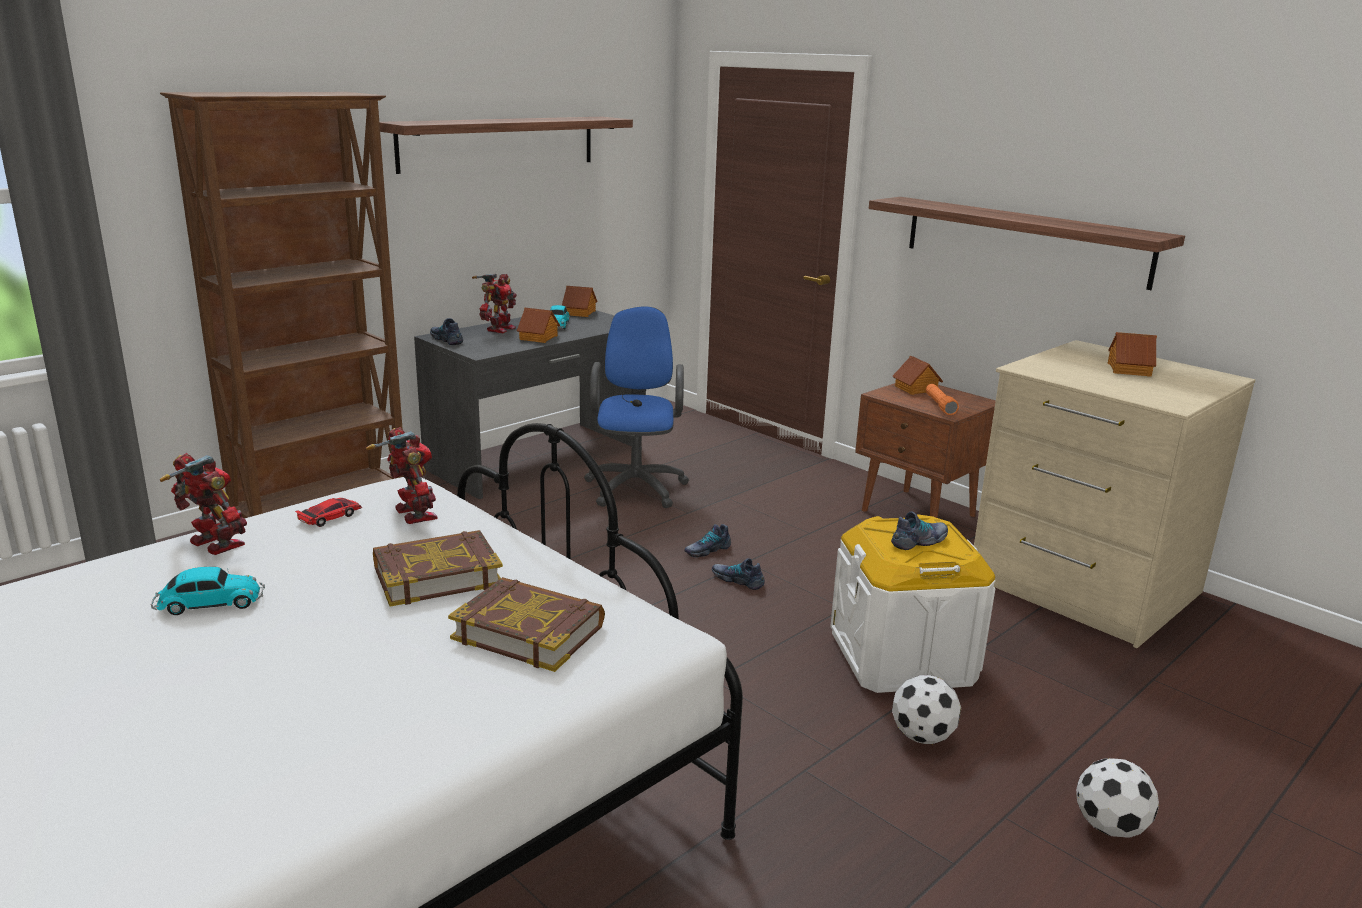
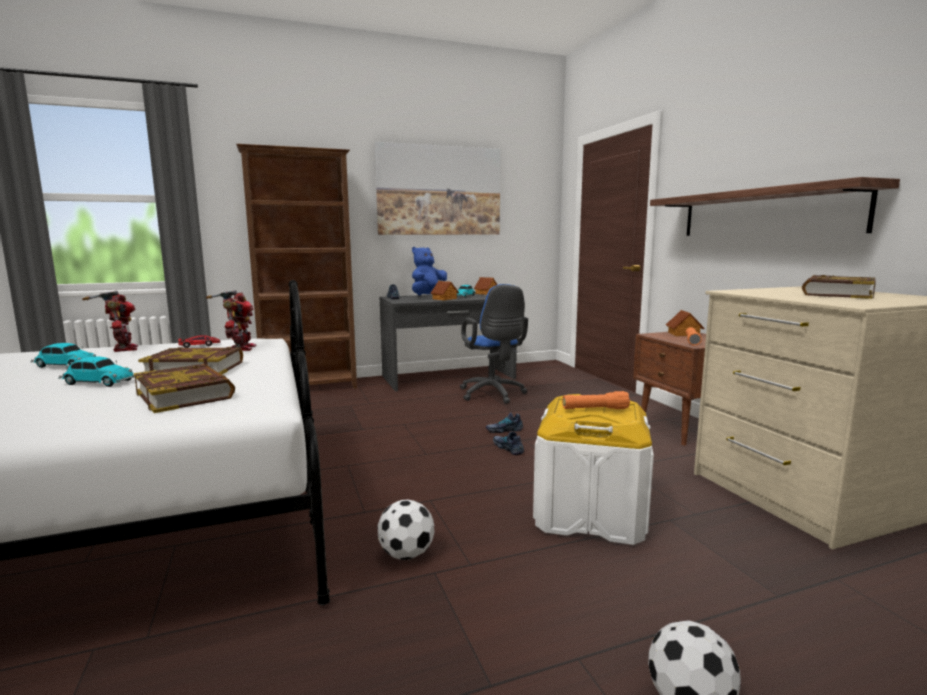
camera: 25 degrees right, 10 degrees down
(350, 631) = (97, 382): none -> toy car
(499, 143) = (439, 191): shelf -> picture
(499, 329) = (429, 296): toy robot -> blue plush toy
(636, 486) = (493, 395): blue office chair -> blue office chair turned 135 degrees clockwise
(920, 541) = (595, 409): shoe -> orange flashlight
(923, 737) = (556, 572): football -> football (406, 554)
(1128, 369) = (836, 294): toy house -> book

